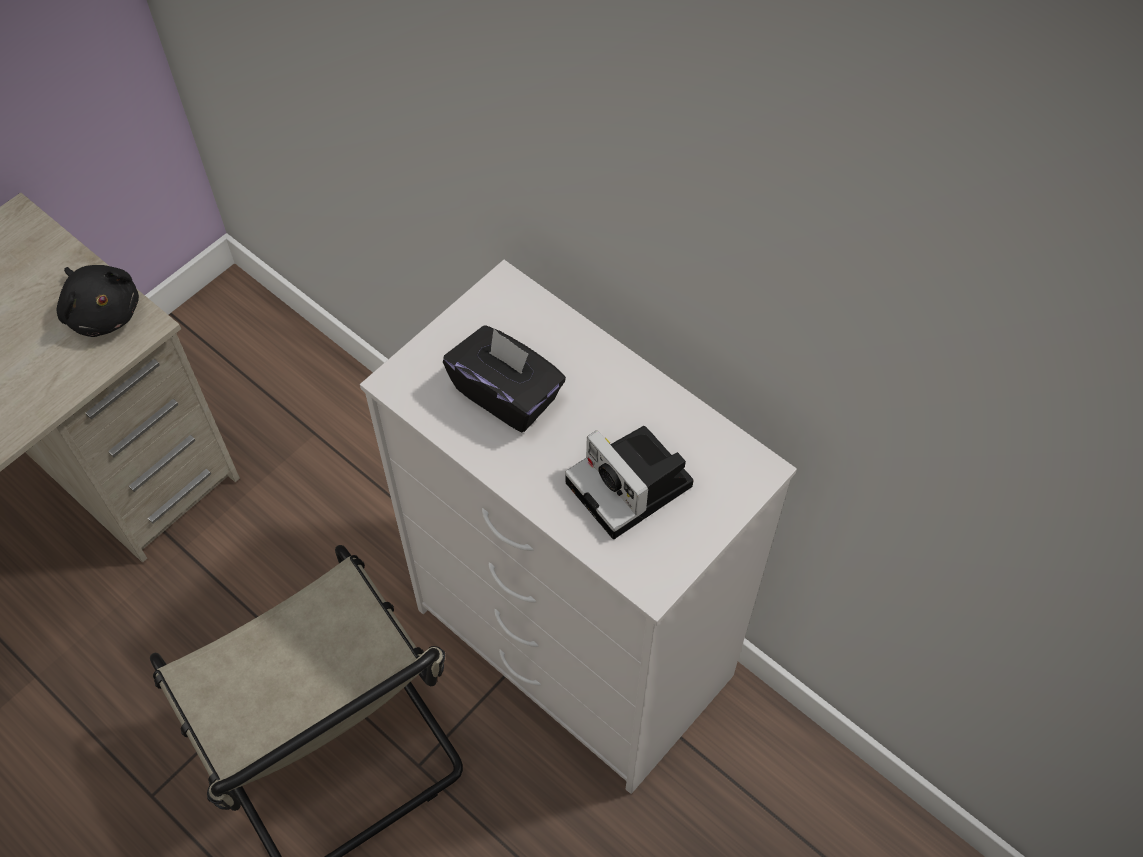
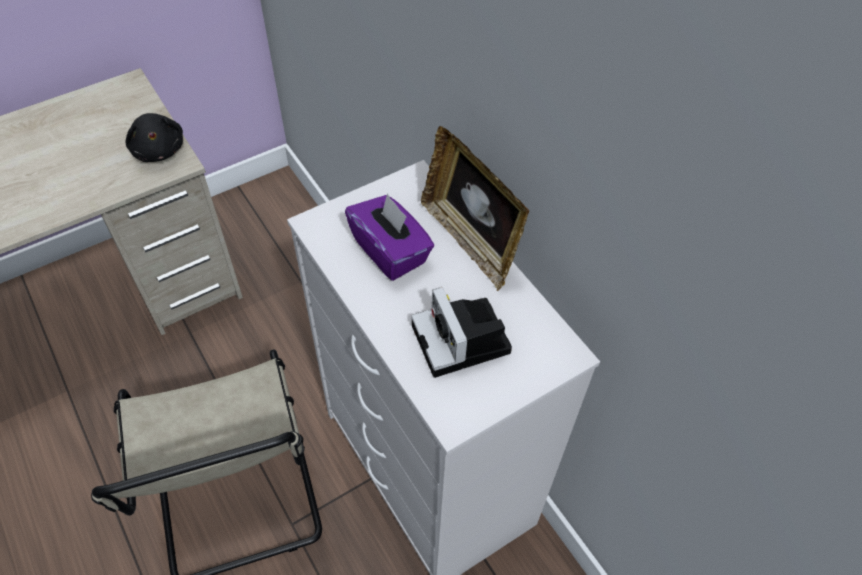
camera: 15 degrees right, 5 degrees down
(507, 394) = (390, 251): black tissue box -> purple tissue box
(599, 355) = (470, 240): none -> picture frame

